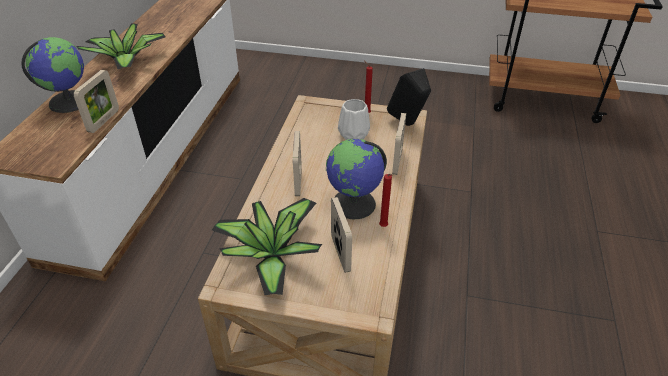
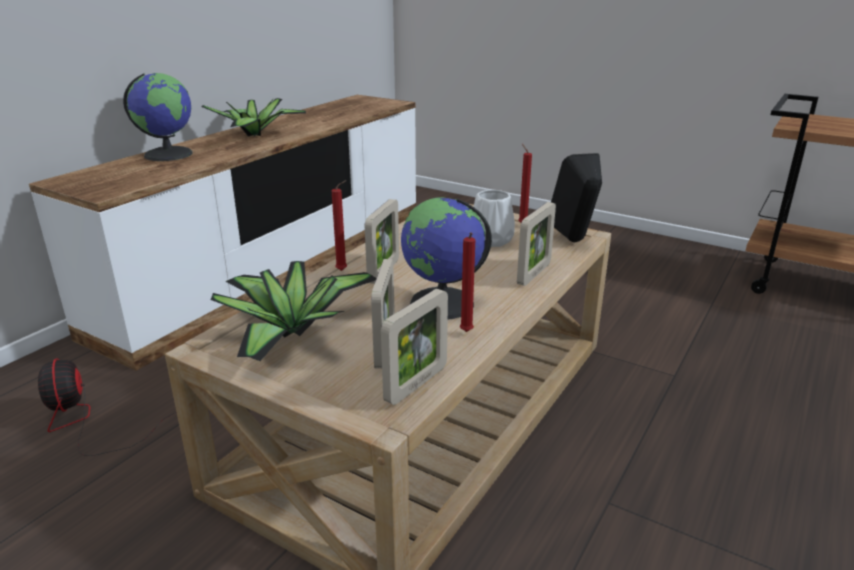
camera: 20 degrees right, 15 degrees down
(100, 334) = (90, 422): none -> fan
(104, 121) = (187, 171): picture frame -> picture frame (416, 384)
(271, 188) = (343, 270): none -> red candle

